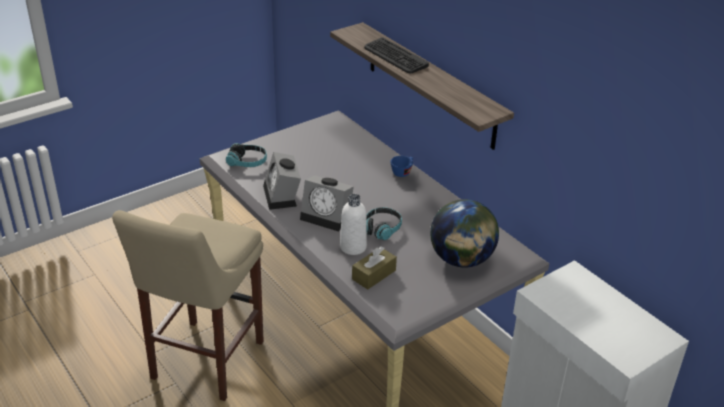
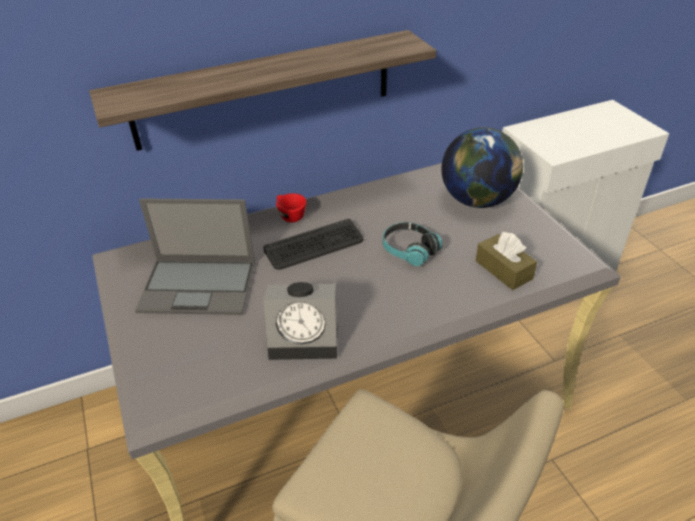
camera: 75 degrees left, 5 degrees up
(247, 162) = (190, 374): headphones -> none
(317, 151) = (200, 286): none -> laptop
(328, 216) = (371, 295): alarm clock -> none
(353, 247) = (444, 280): white bottle -> none
(395, 57) = (226, 77): keyboard -> keyboard (314, 245)
(402, 172) = (289, 215): blue cup -> red cup

